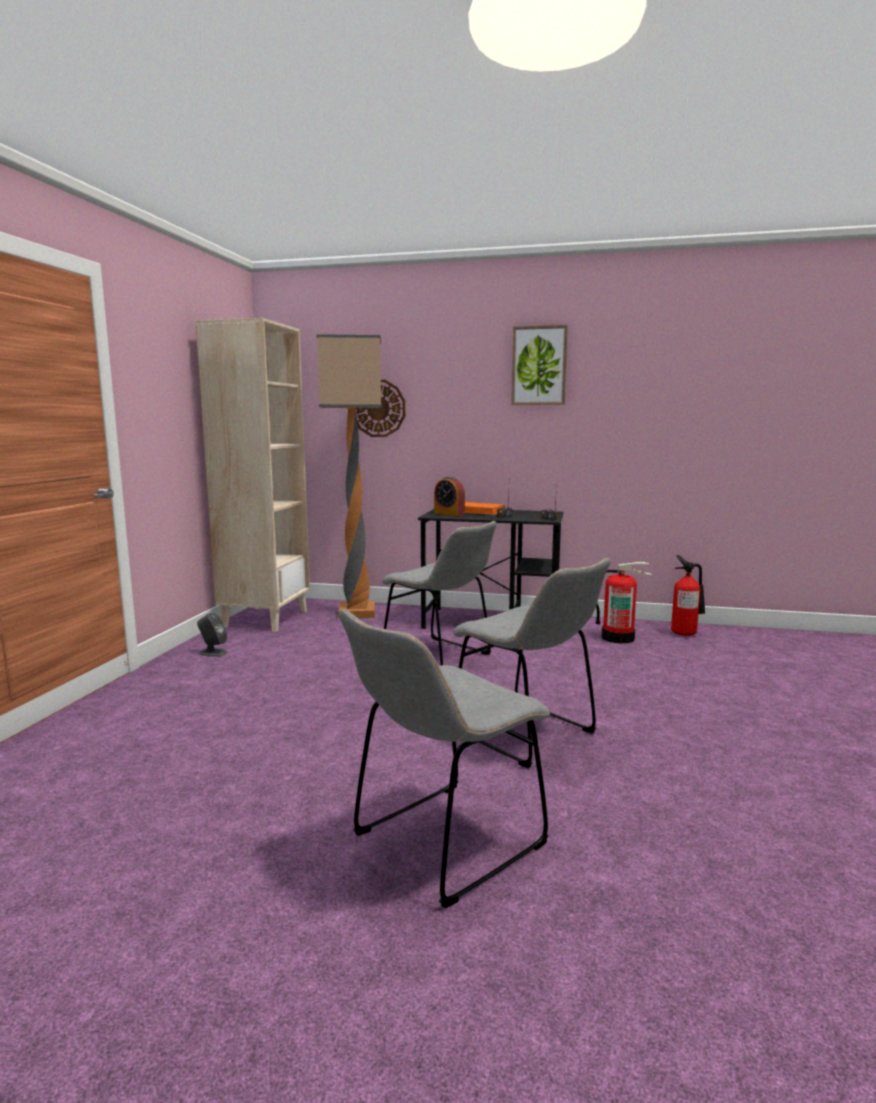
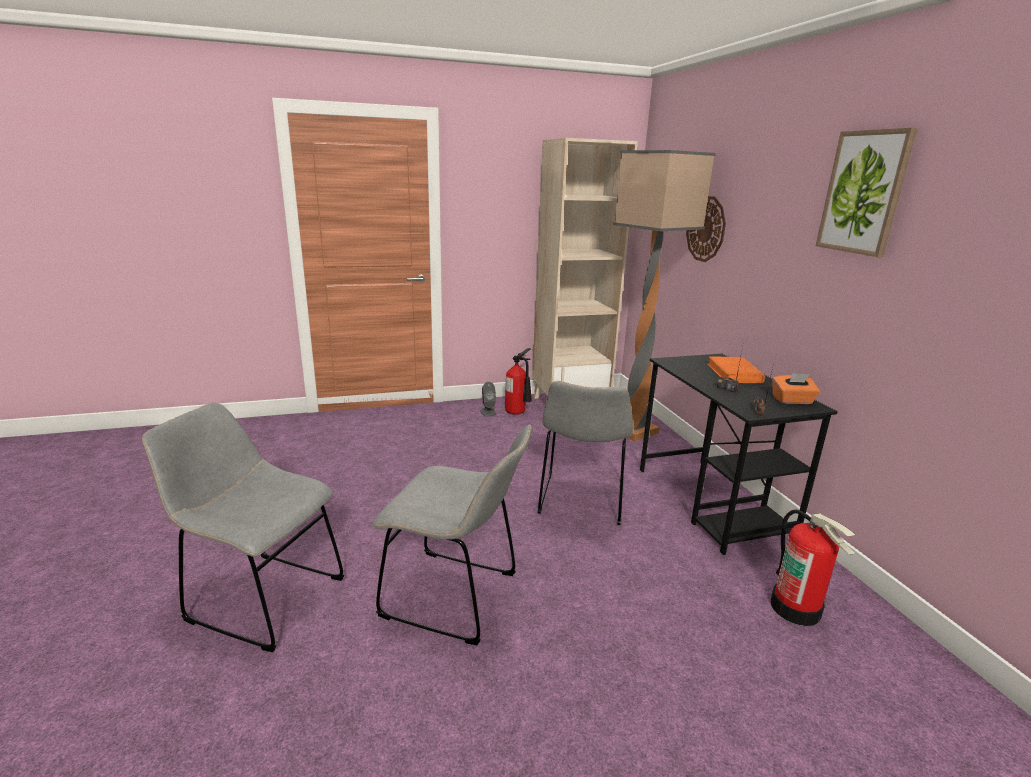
camera: 60 degrees right, 10 degrees up
(449, 514) = (693, 365): alarm clock -> none
(528, 734) = (457, 597): grey chair -> grey chair turned 90 degrees counterclockwise
(539, 513) = (792, 400): none -> orange tissue box
(685, 633) = (919, 679): fire extinguisher -> fire extinguisher (518, 413)

